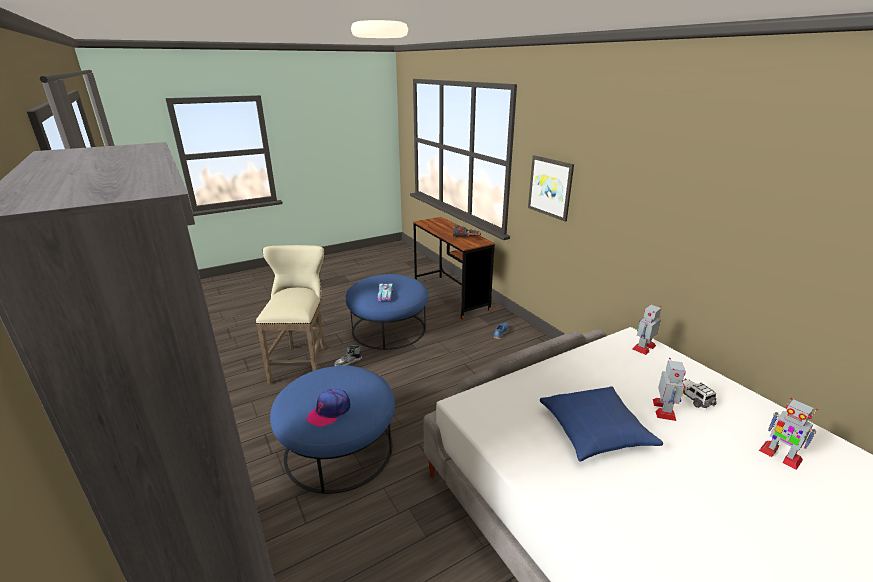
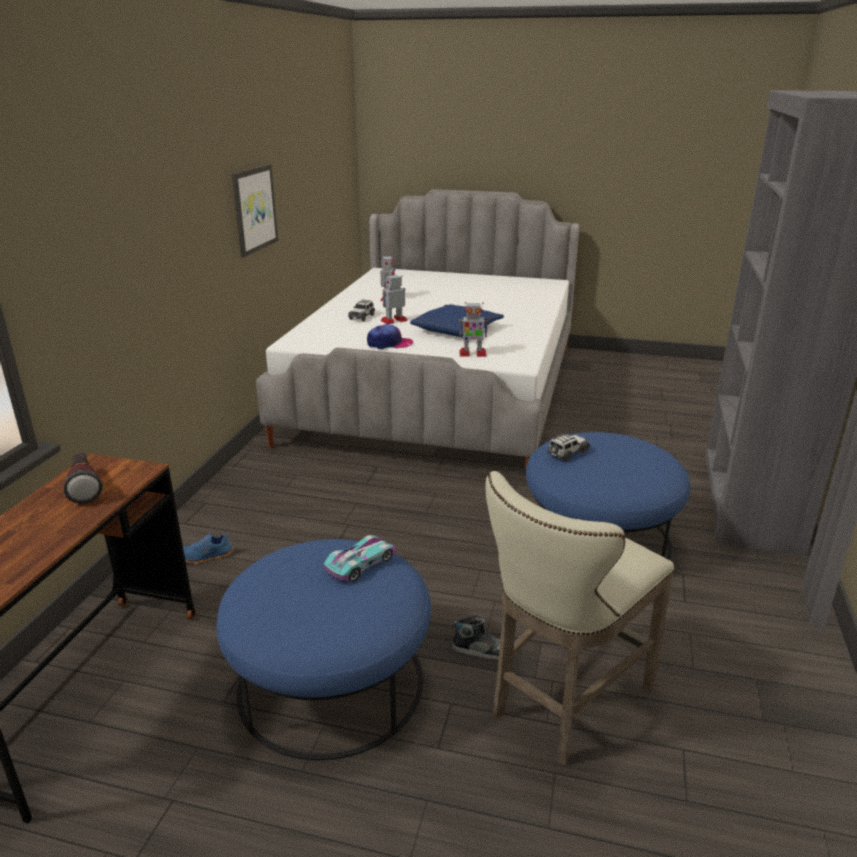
camera: 135 degrees left, 0 degrees up
(329, 411) = (624, 445): cap -> cap (389, 344)
(360, 383) = (567, 453): none -> toy car
(550, 187) = (97, 266): picture -> picture (254, 209)
(643, 347) = (305, 337): toy robot -> toy robot (472, 353)

